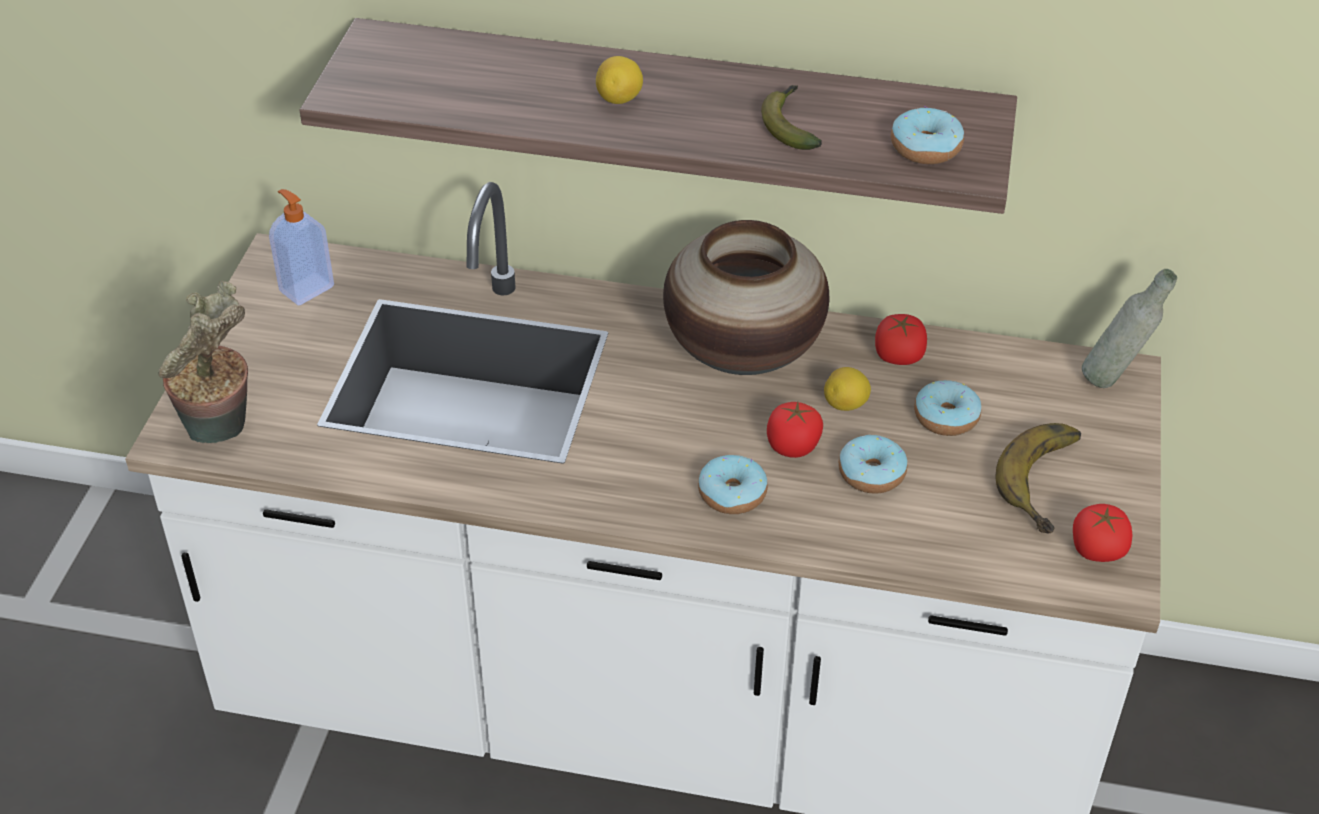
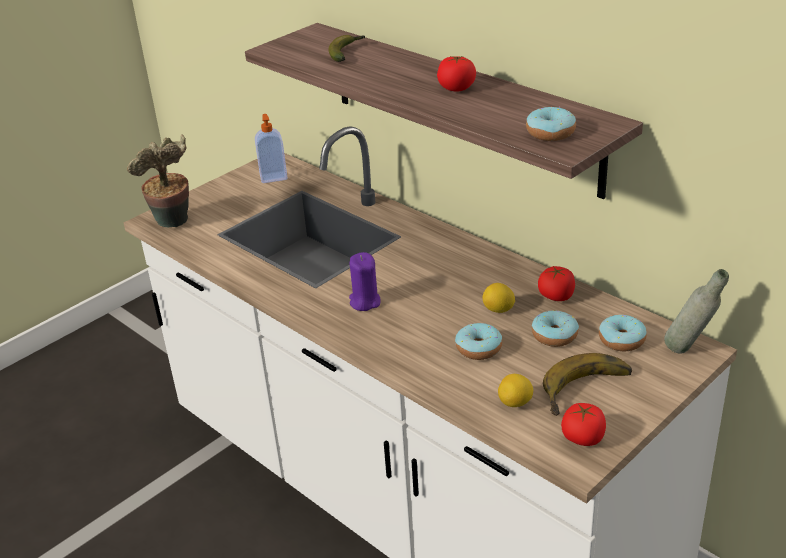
camera: 35 degrees right, 10 degrees down
(620, 100) = (403, 77): lemon -> lemon (515, 403)
(656, 459) = (364, 302): none -> purple candle
(732, 494) = (388, 331): donut -> donut (621, 340)
(743, 355) = (464, 268): vase -> none
(790, 125) = (482, 106): banana -> banana (346, 52)
(793, 446) = (446, 320): tomato -> tomato (456, 88)

